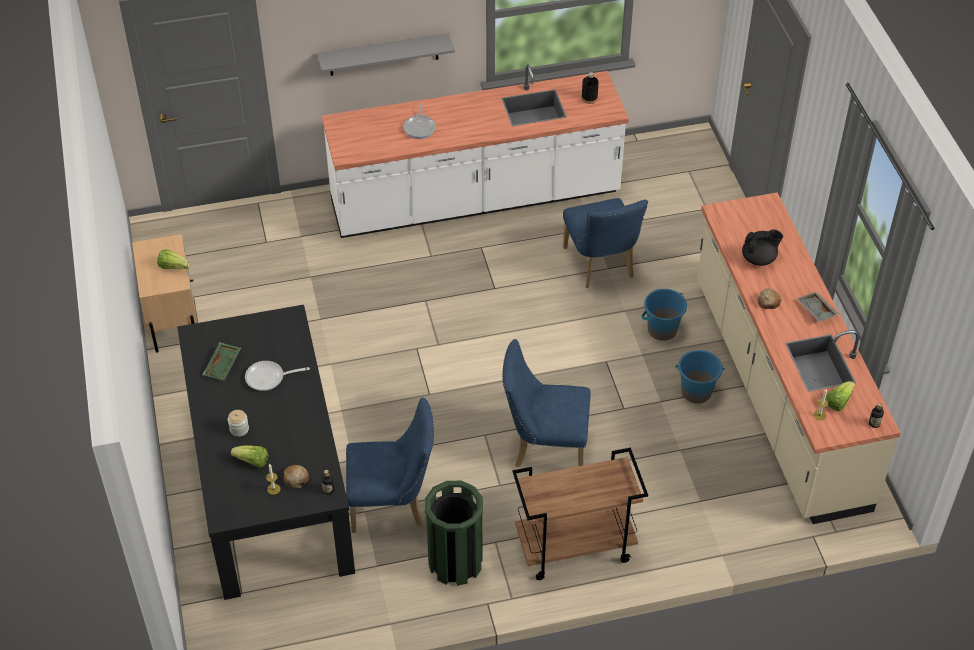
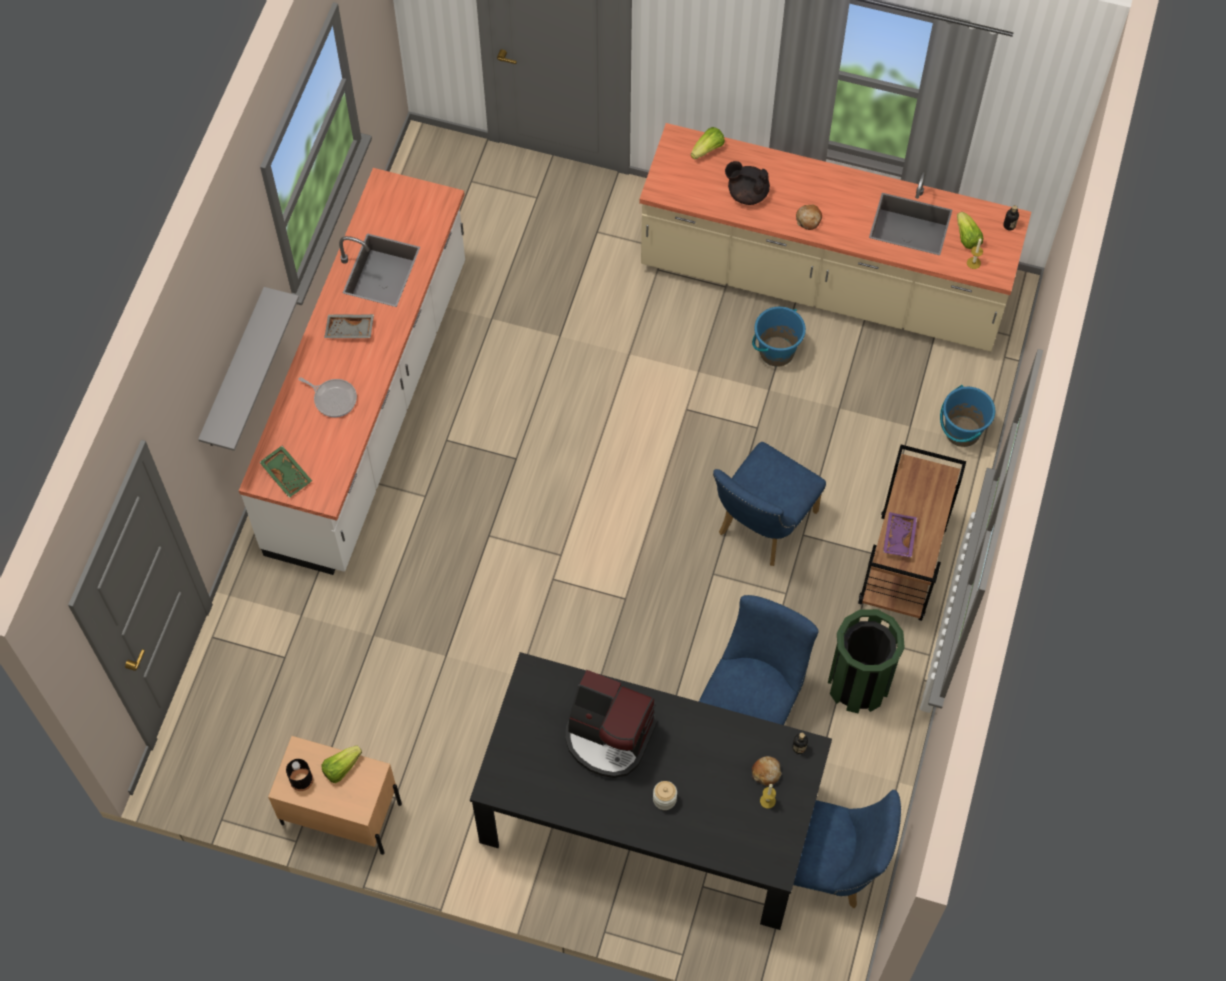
camera: 60 degrees left, 15 degrees up
(223, 365) = (561, 775): green tray -> green tray (287, 474)
(252, 461) = (718, 805): lettuce -> lettuce (708, 149)
(269, 378) = (608, 737): frying pan -> coffee machine
(553, 484) = (898, 537): none -> purple tray
(589, 98) = (405, 209): black bottle -> black bottle (301, 780)
(600, 267) = (553, 341): blue chair -> blue chair (828, 869)
(662, 330) = (677, 335): blue bucket -> blue bucket (962, 431)
(759, 259) = (747, 193): black teapot -> black teapot turned 90 degrees counterclockwise
(815, 311) = (845, 187): grey tray -> grey tray (349, 330)

